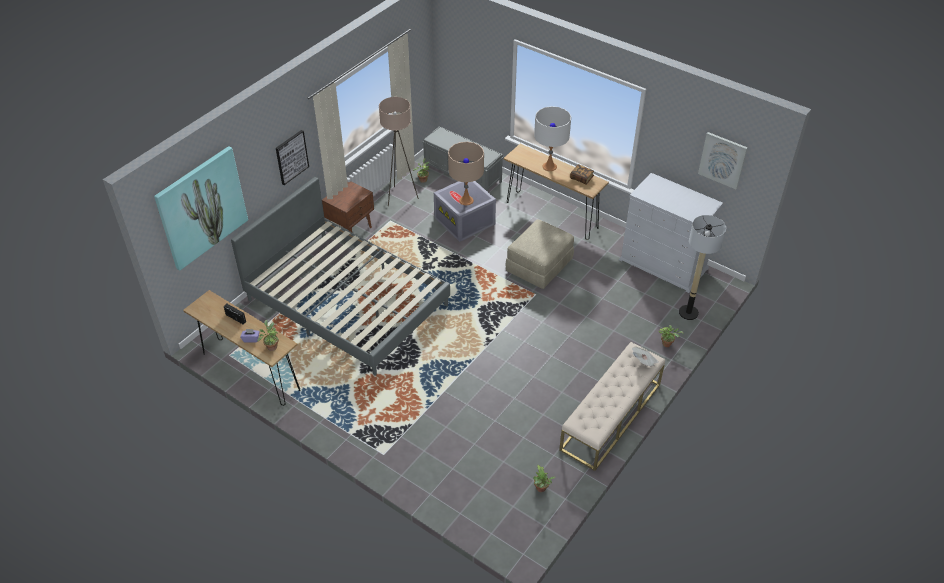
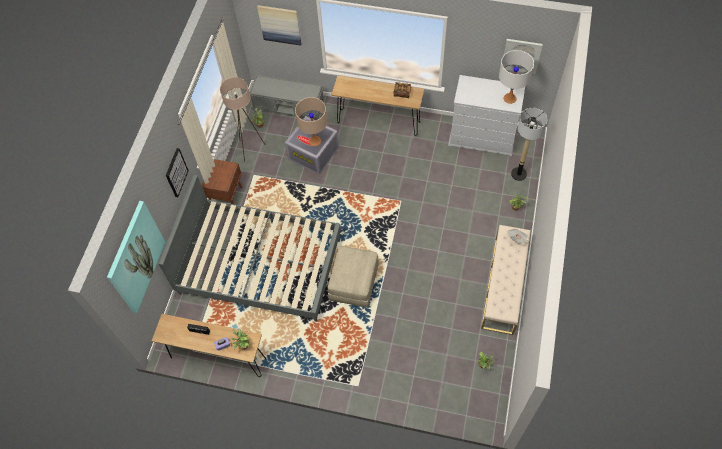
camera: 20 degrees left, 15 degrees up
(474, 67) = (280, 24): none -> picture
(539, 265) = (391, 173): beige ottoman -> beige ottoman (353, 282)
(549, 166) = (372, 90): white table lamp -> white table lamp (509, 98)

